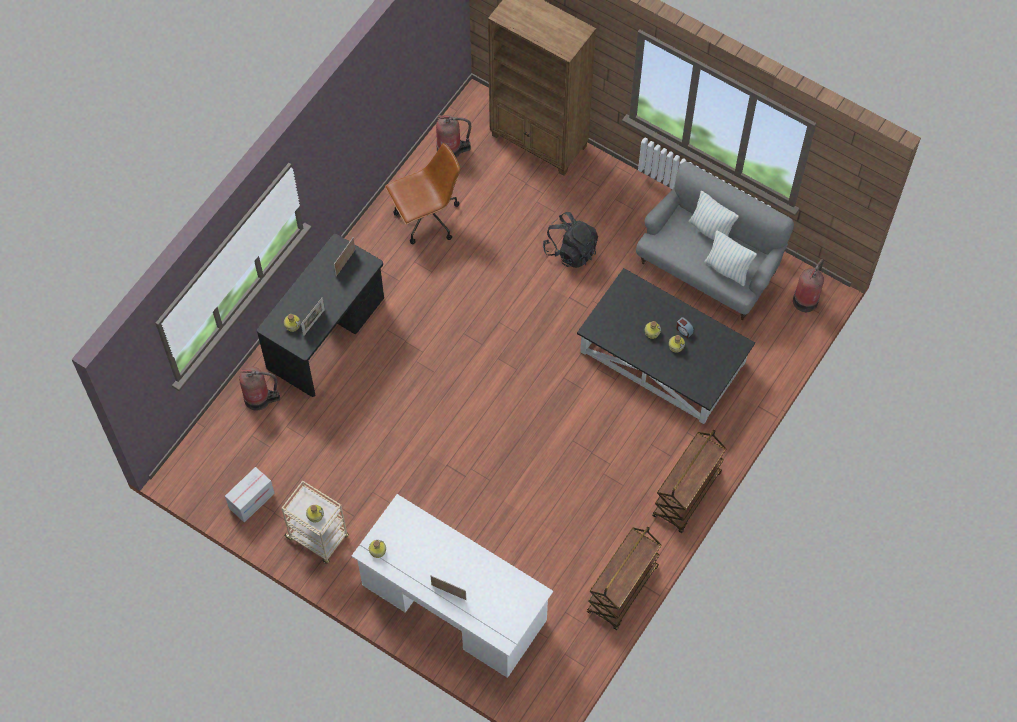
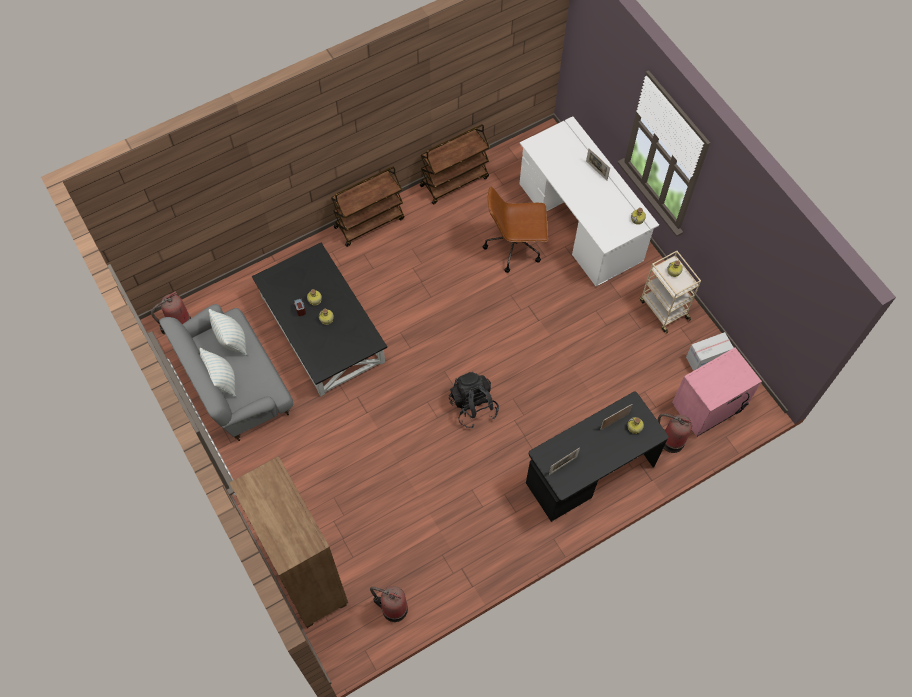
camera: 155 degrees left, 0 degrees up
(232, 449) = (708, 407): none -> pink nightstand
(426, 218) = (451, 544): brown office chair -> brown office chair (515, 247)
(570, 250) = (341, 454): black backpack -> black backpack (473, 406)

